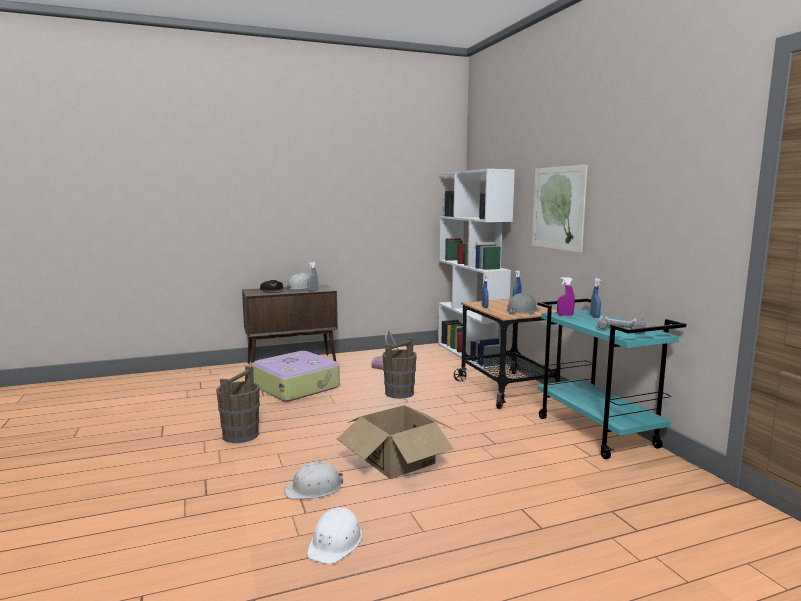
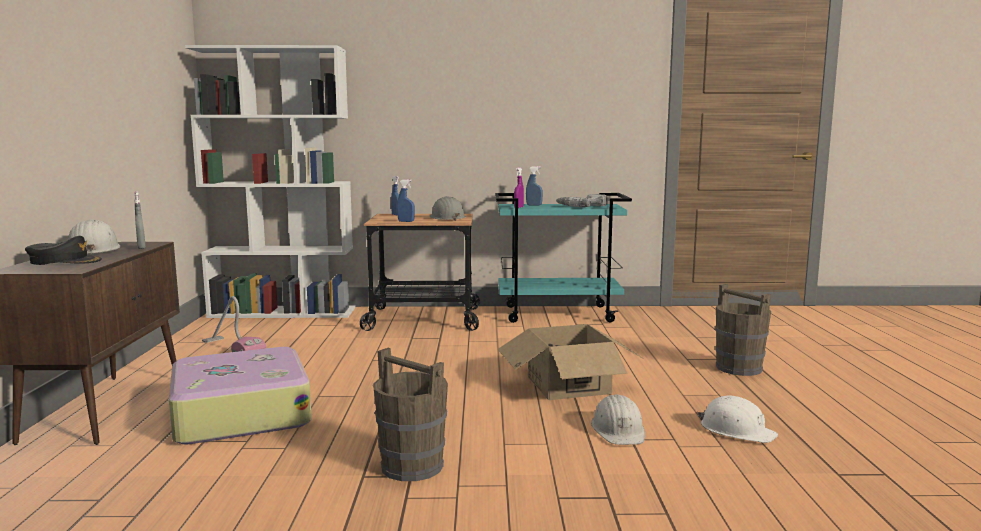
camera: 70 degrees left, 0 degrees up
(399, 393) = (368, 359): brown bucket -> brown bucket (738, 368)
(558, 208) = (433, 99): picture -> none

